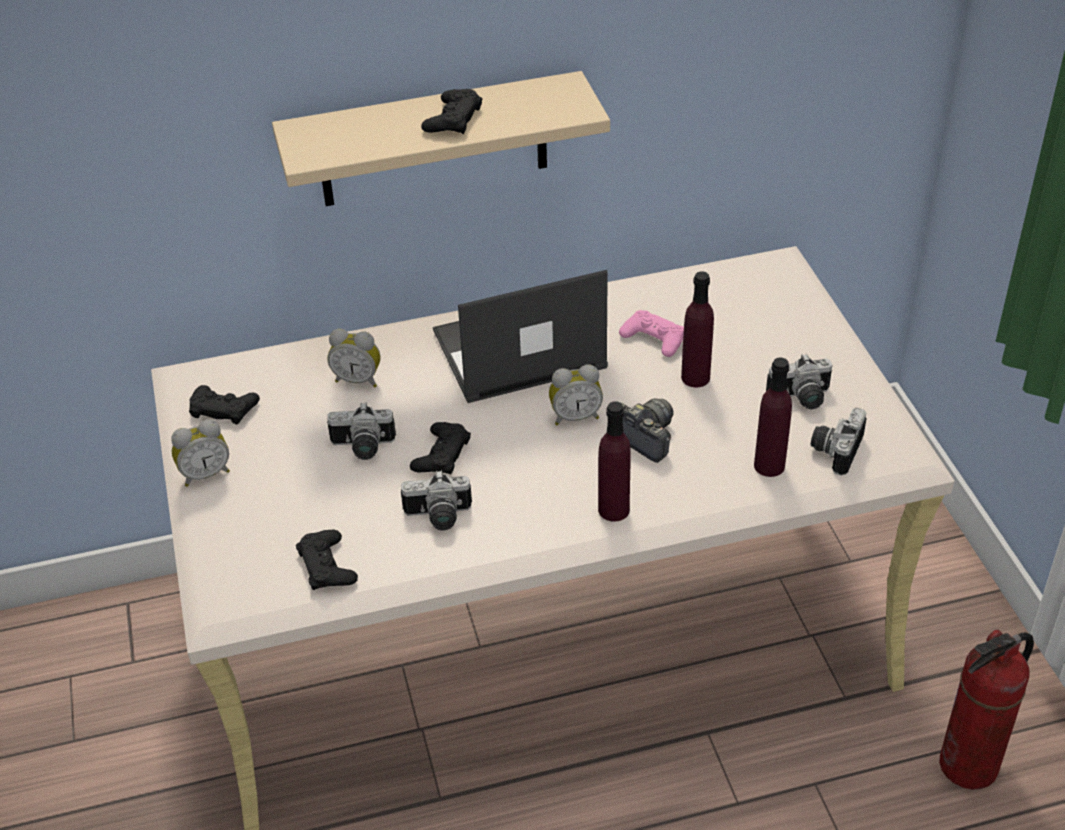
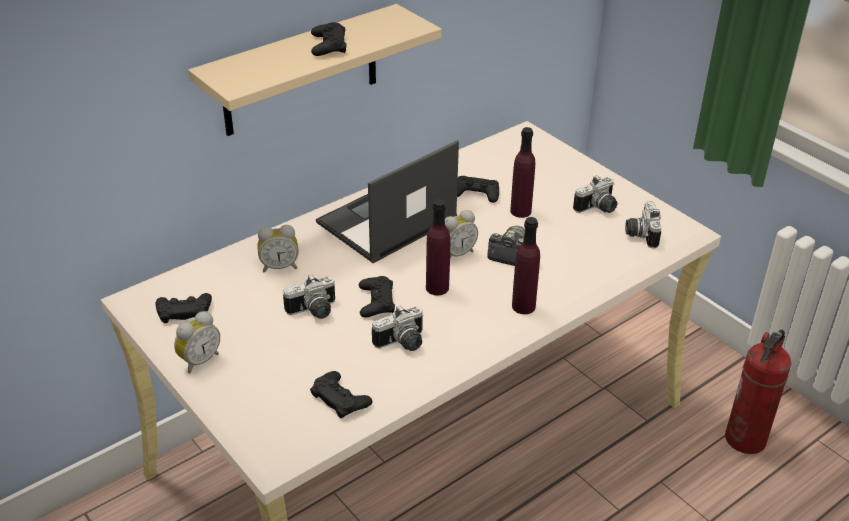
camera: 25 degrees left, 5 degrees down
(654, 338) = (476, 193): pink game controller -> black game controller
(769, 466) = (606, 253): purple bottle -> purple bottle (437, 288)

